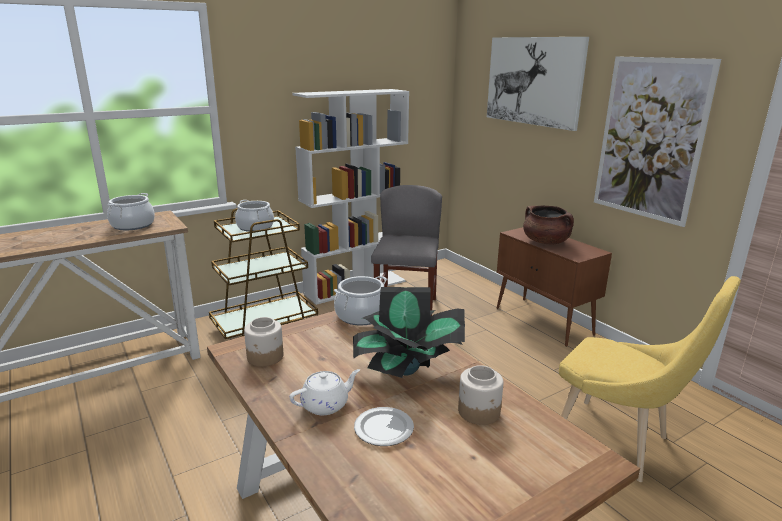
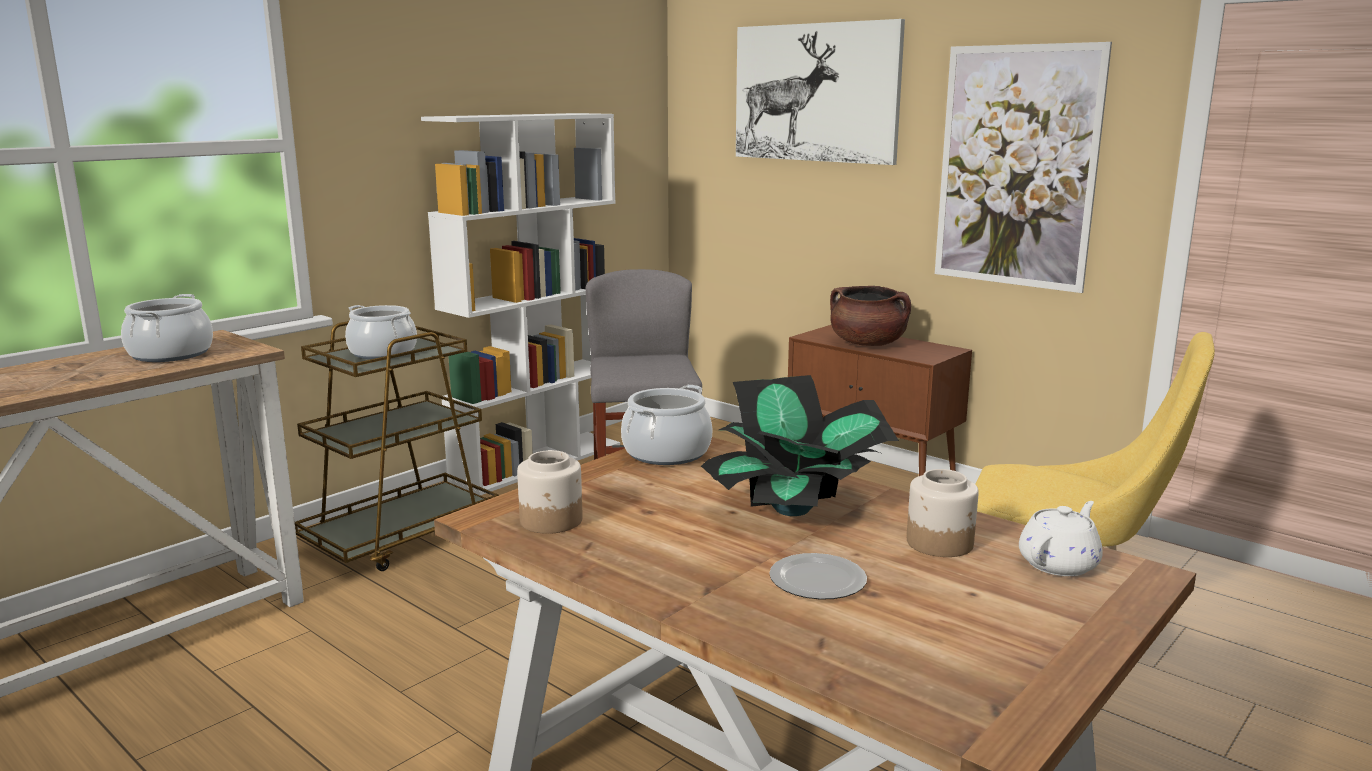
camera: 15 degrees left, 5 degrees down
(326, 404) = (704, 565): white teapot -> white teapot (1059, 563)

